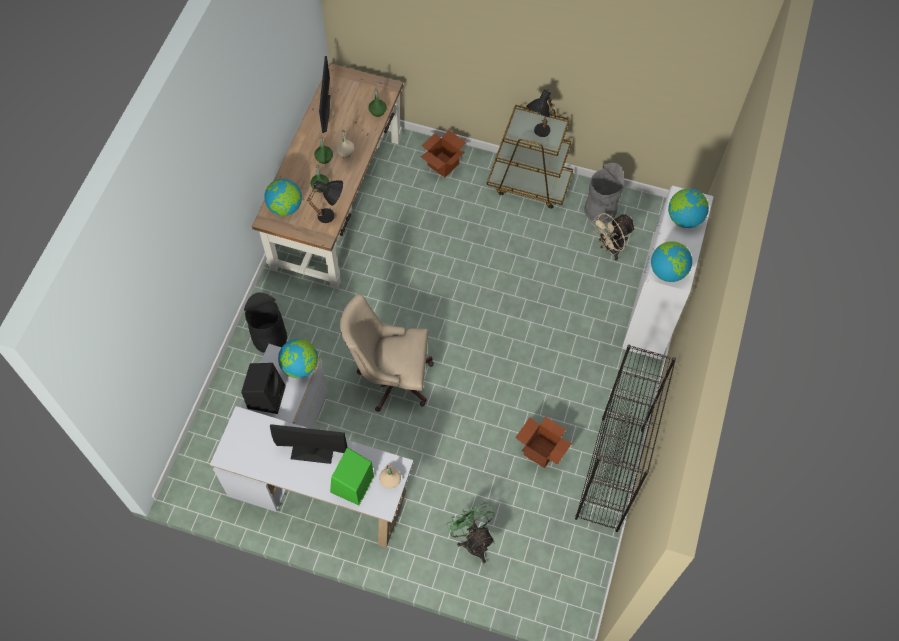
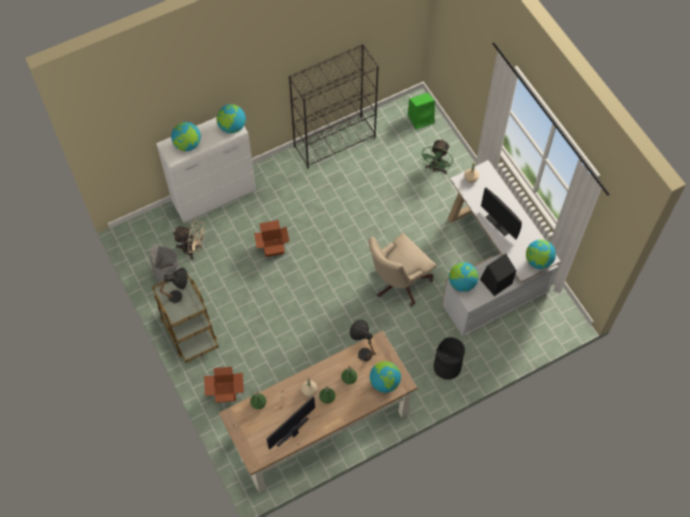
camera: 135 degrees left, 0 degrees up
(234, 443) = (538, 261): none -> globe
(352, 485) = (493, 191): green speaker -> green speaker (421, 118)
(391, 377) = (398, 282): beige office chair -> beige office chair turned 90 degrees clockwise
(541, 451) = (357, 179): cardboard box -> cardboard box (273, 247)

